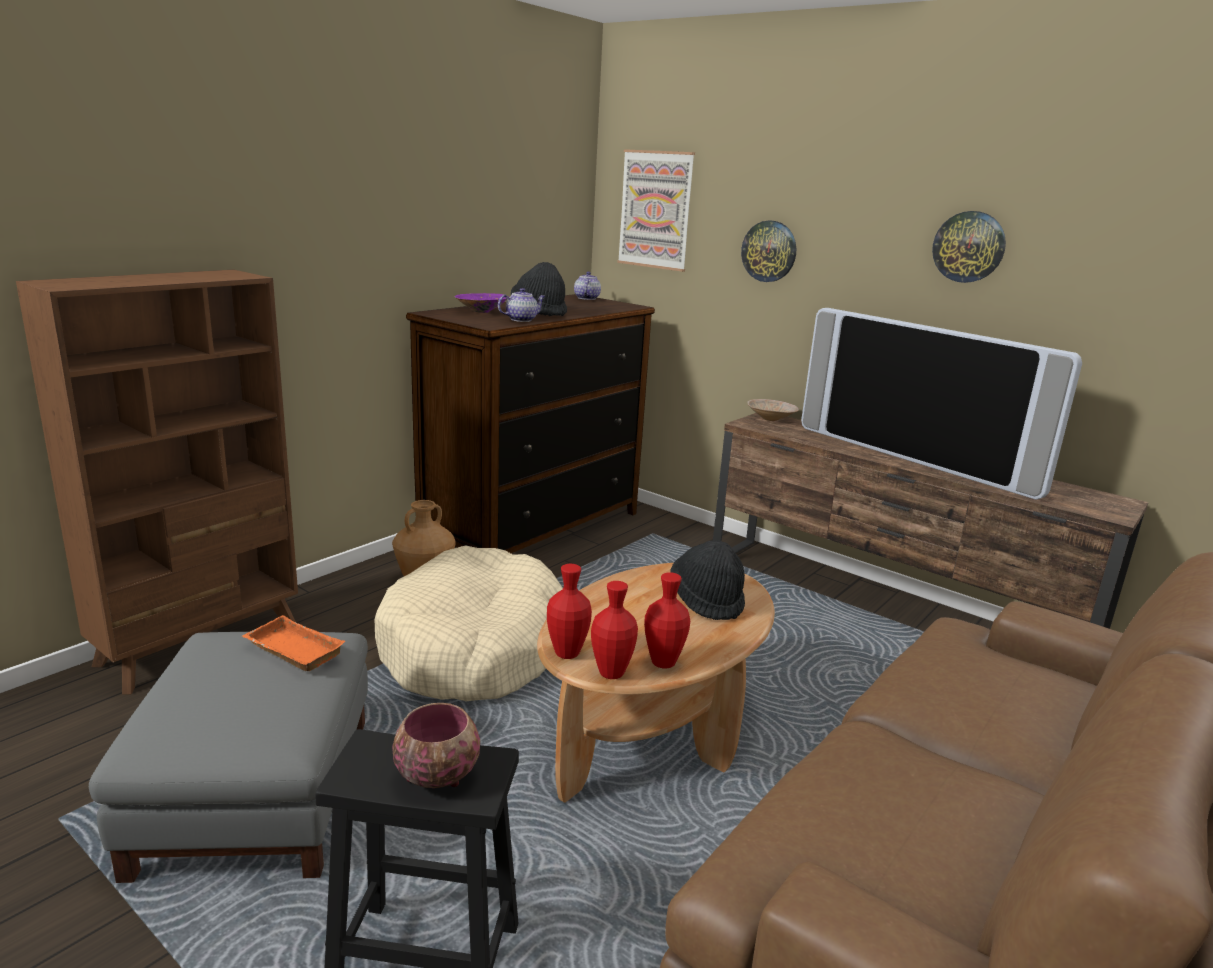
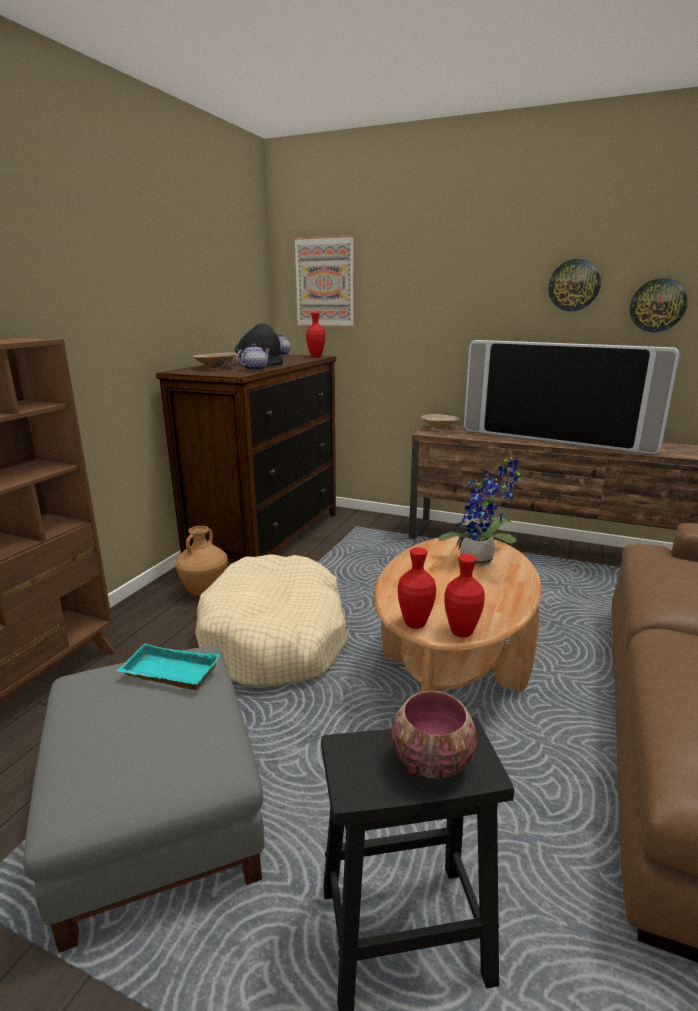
camera: 15 degrees left, 0 degrees up
(291, 650) = (168, 674): orange tray -> turquoise tray
(480, 311) = (215, 367): purple bowl -> beige bowl
(663, 663) = (491, 615): red vase -> red vase (316, 356)
(707, 600) = (480, 562): black hat -> potted plant
(769, 251) = (421, 304): wall clock -> wall clock (657, 305)

